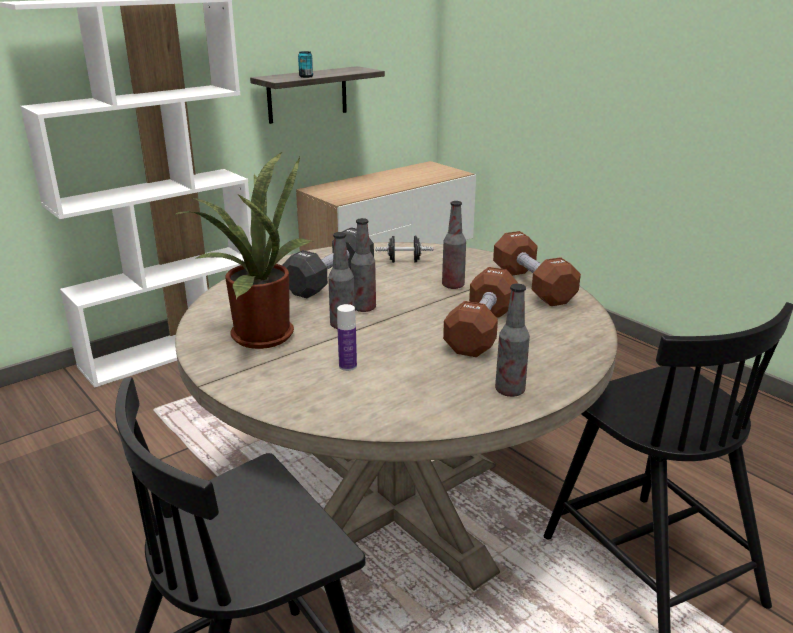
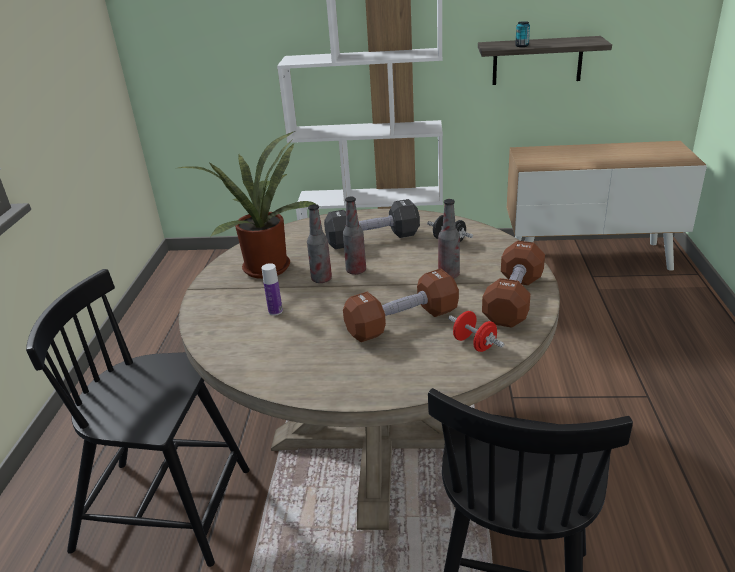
camera: 45 degrees right, 5 degrees up
(509, 391) = (336, 379): bottle -> none
(562, 323) = (474, 344): none -> red dumbbell

